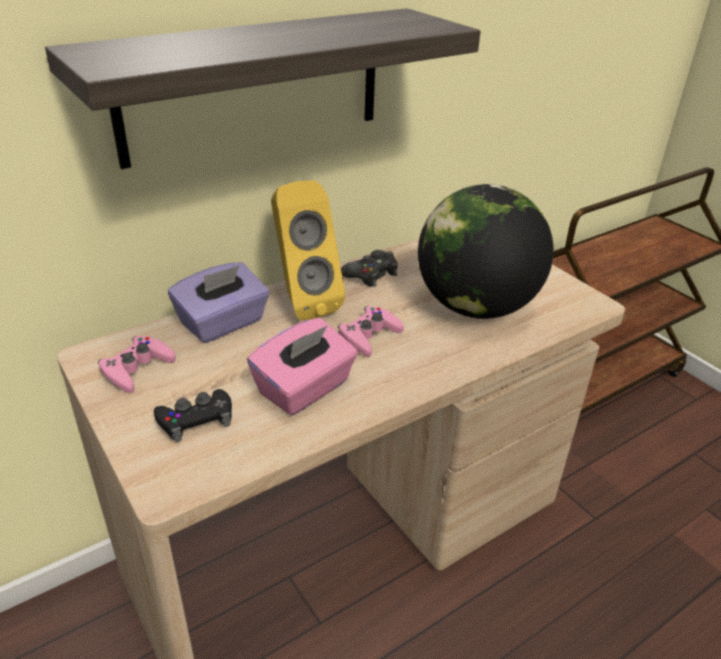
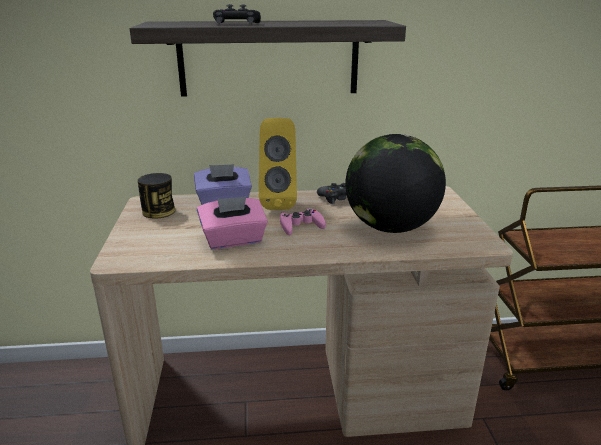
camera: 30 degrees right, 10 degrees down
(137, 369) = (158, 211): pink game controller -> can
(196, 420) = (161, 238): black game controller -> black game controller (236, 24)

